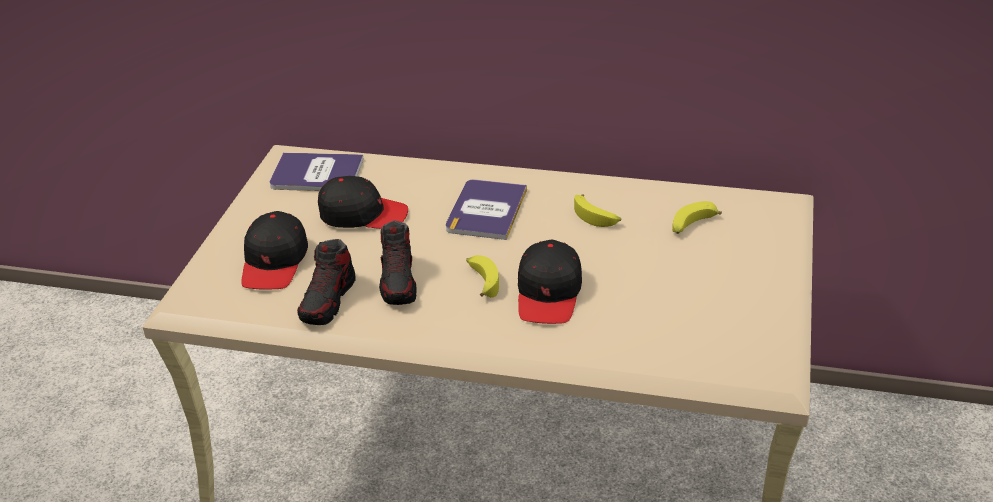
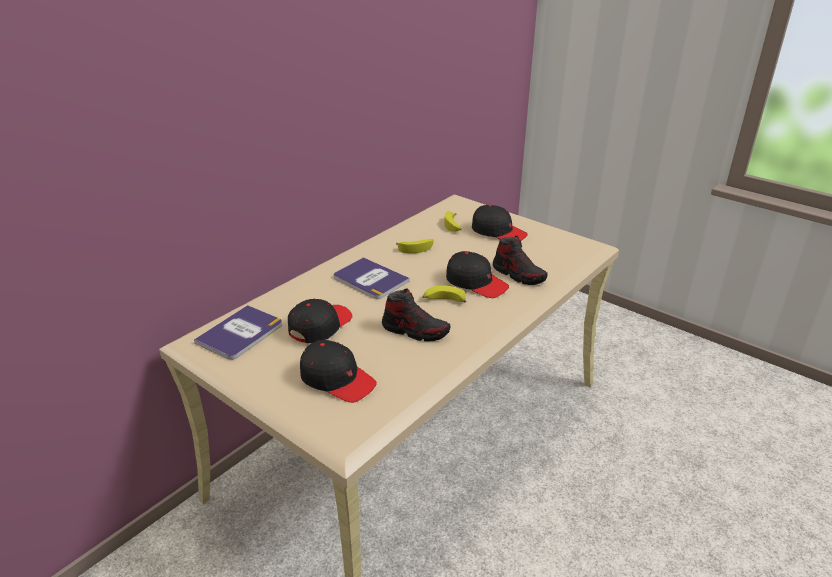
camera: 65 degrees left, 5 degrees down
(328, 300) = (409, 365): shoe -> shoe (518, 274)
(717, 270) = (498, 232): none -> black cap

